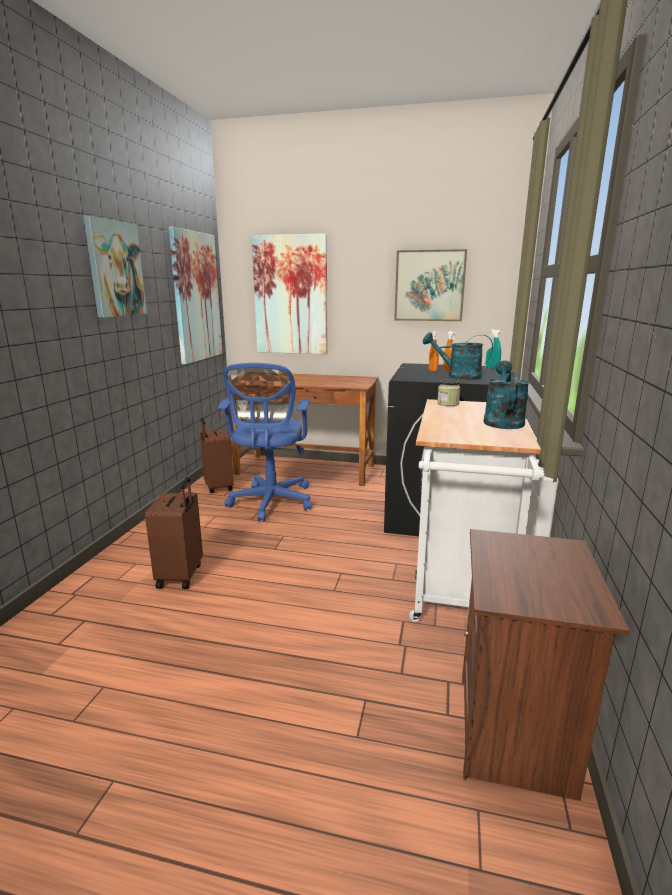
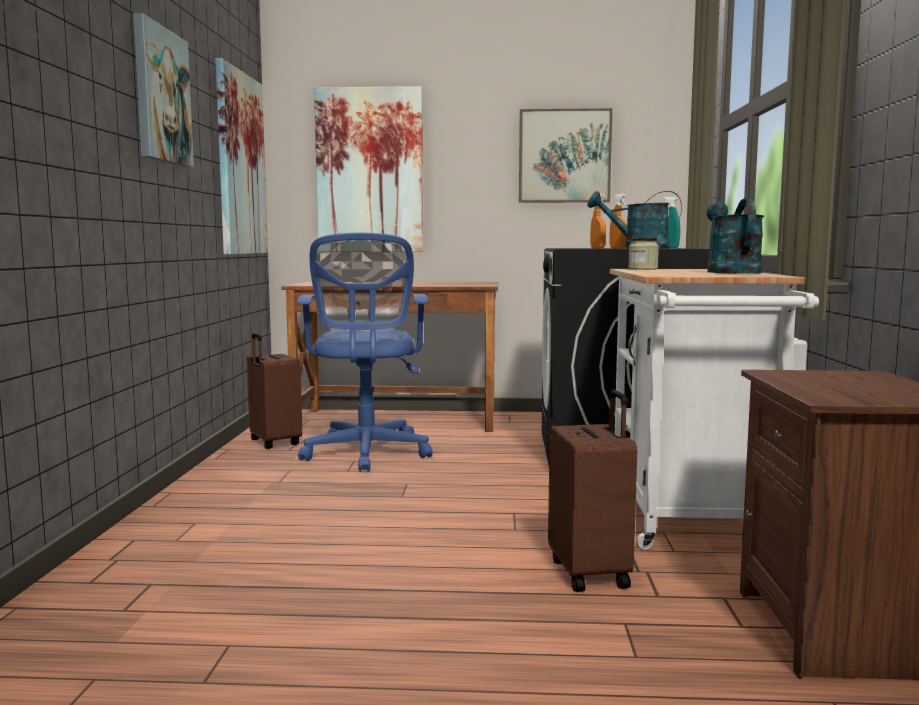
camera: 10 degrees left, 10 degrees down
(181, 576) = (277, 530): brown suitcase -> brown suitcase (591, 573)

